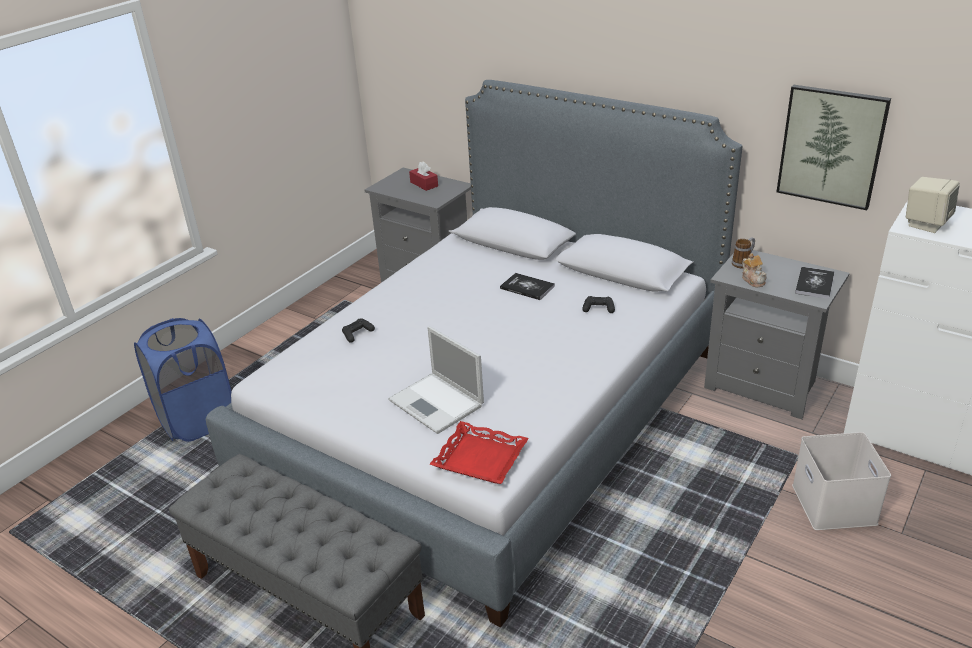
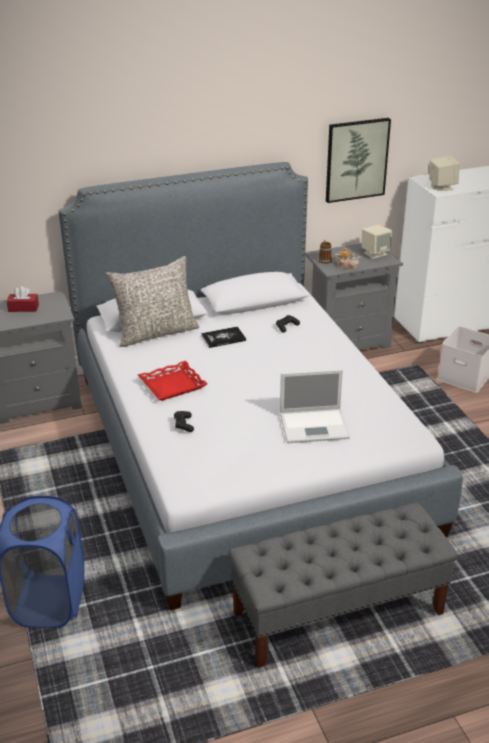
camera: 55 degrees left, 0 degrees up
(479, 459) = (393, 433): red tray -> red tray (172, 385)
(489, 254) = (156, 333): none -> grey pillow
(814, 284) = (375, 253): book -> beige speaker

